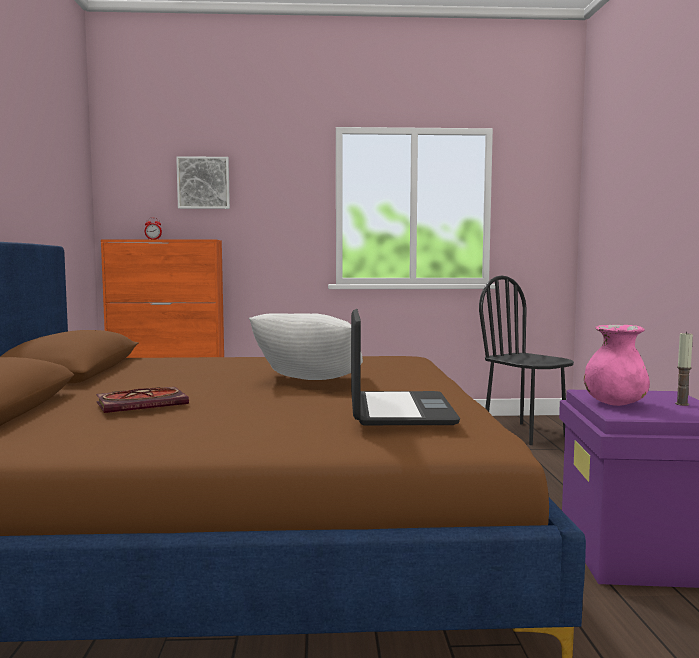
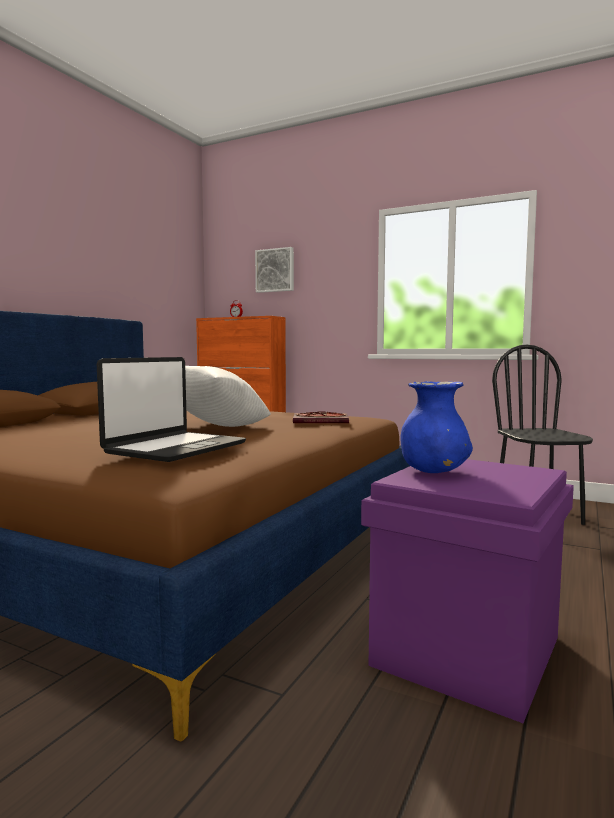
camera: 30 degrees right, 0 degrees up
(144, 403) = (61, 428): book -> book (322, 421)
(615, 404) = (433, 471): pink vase -> blue vase
(682, 404) = (514, 481): candle -> none

